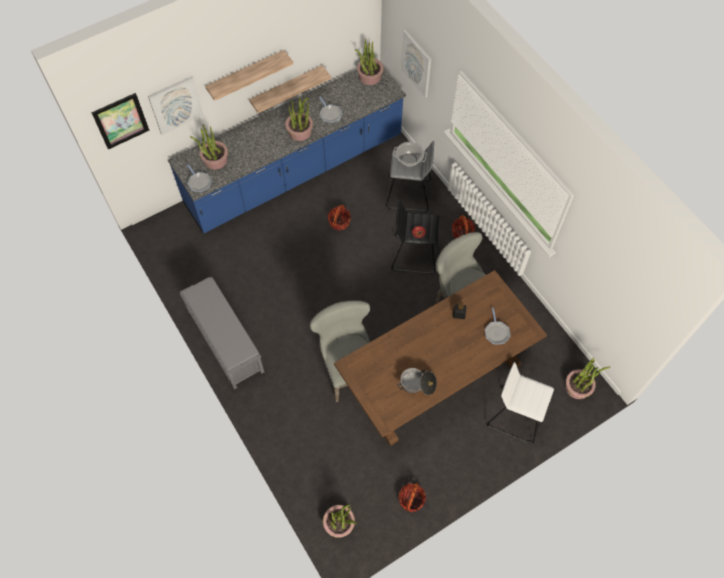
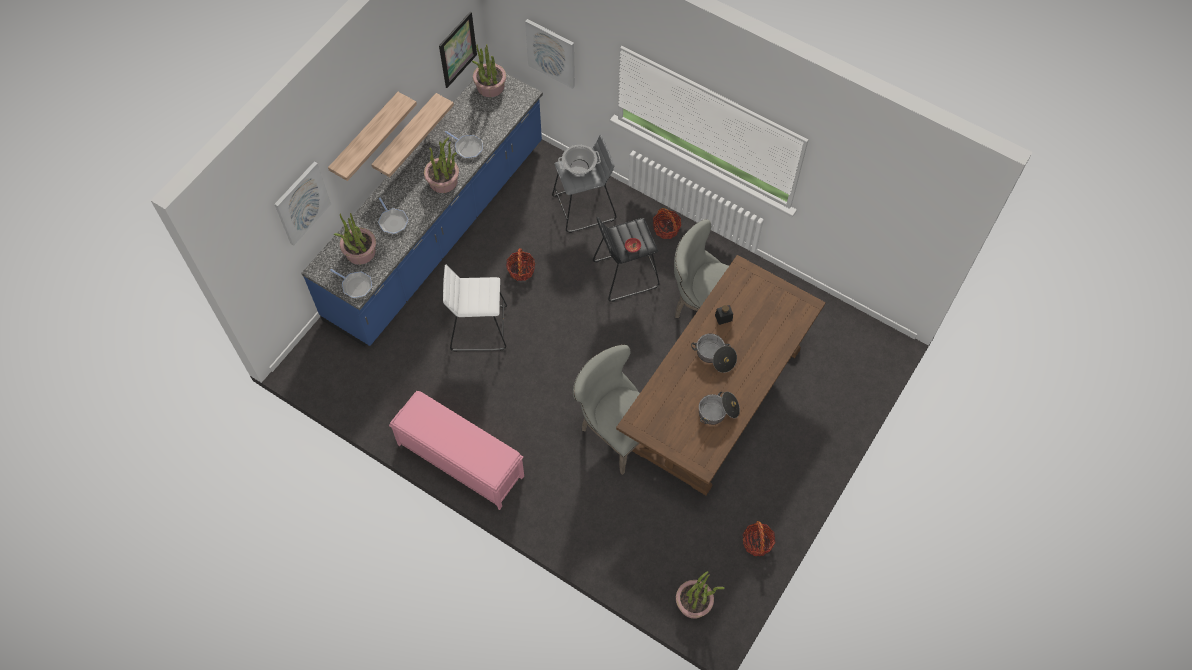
camera: 25 degrees left, 0 degrees up
(121, 121) = (251, 246): picture -> picture (457, 49)
(225, 340) = (459, 460): grey bench -> pink bench
(436, 340) = (714, 356): none -> cooking pot
(496, 332) = (772, 321): frying pan -> frying pan (392, 221)
(516, 415) = (822, 405): white stool -> white stool (479, 327)
(578, 387) = (870, 348): potted plant -> none

